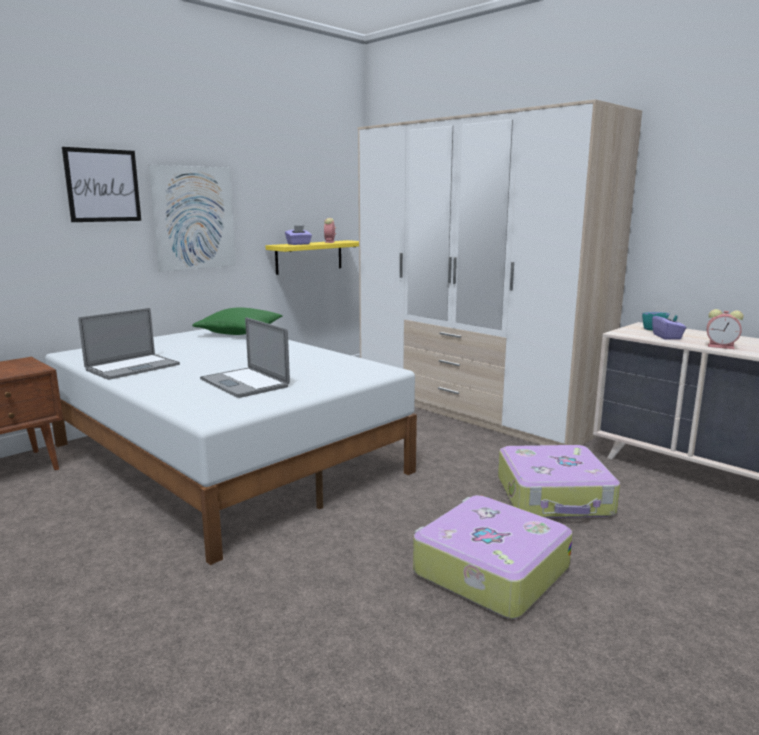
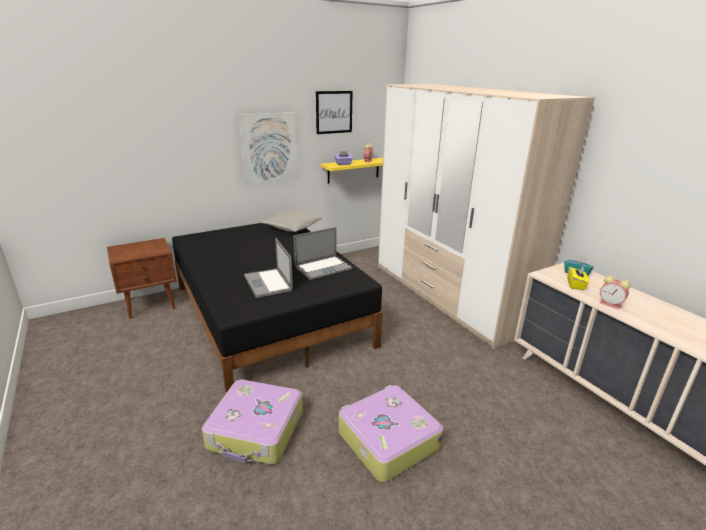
camera: 15 degrees right, 10 degrees up
(103, 185) = (207, 130): picture -> picture (334, 112)
(133, 367) = (212, 257): laptop -> laptop (323, 268)
(227, 457) = (270, 315): white bed -> black bed
(239, 333) = (293, 228): green pillow -> grey pillow
(555, 497) = (464, 386): suitcase -> suitcase (256, 430)
(667, 337) = (576, 285): purple tissue box -> yellow tissue box

